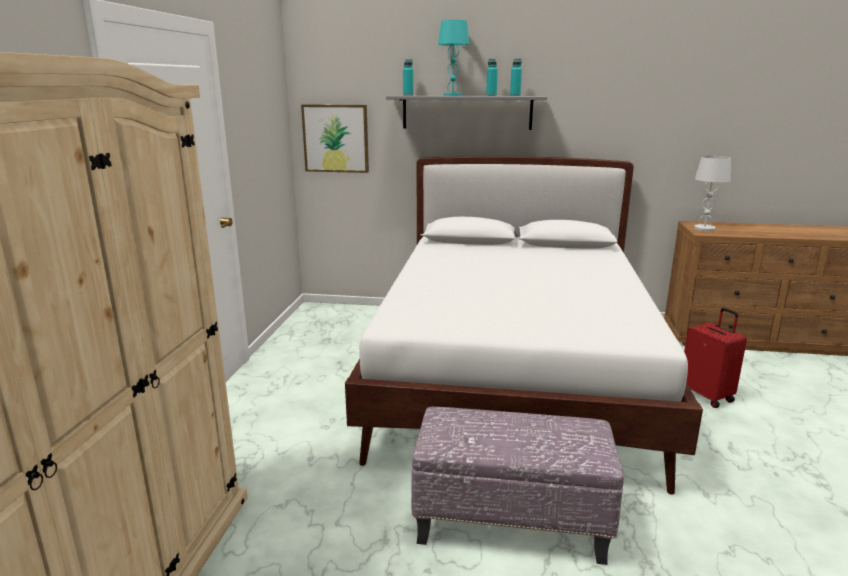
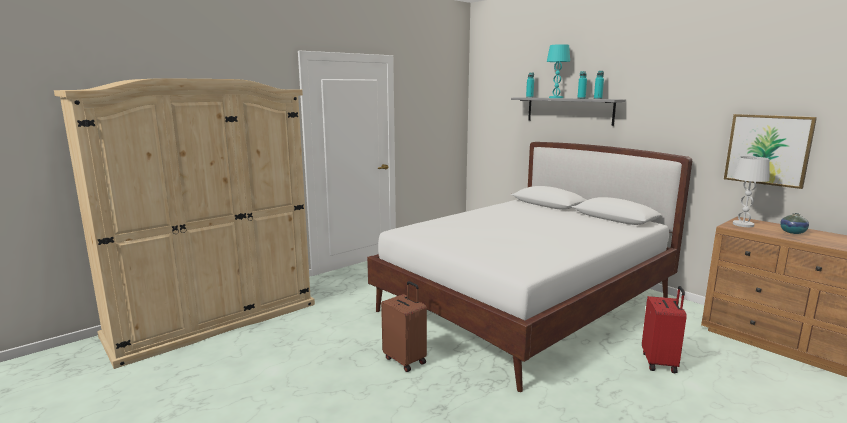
camera: 40 degrees right, 5 degrees down
(336, 138) = (490, 125): picture -> picture (767, 150)
(511, 521) = (405, 360): ottoman -> brown suitcase
(747, 229) = (792, 232): none -> vase

